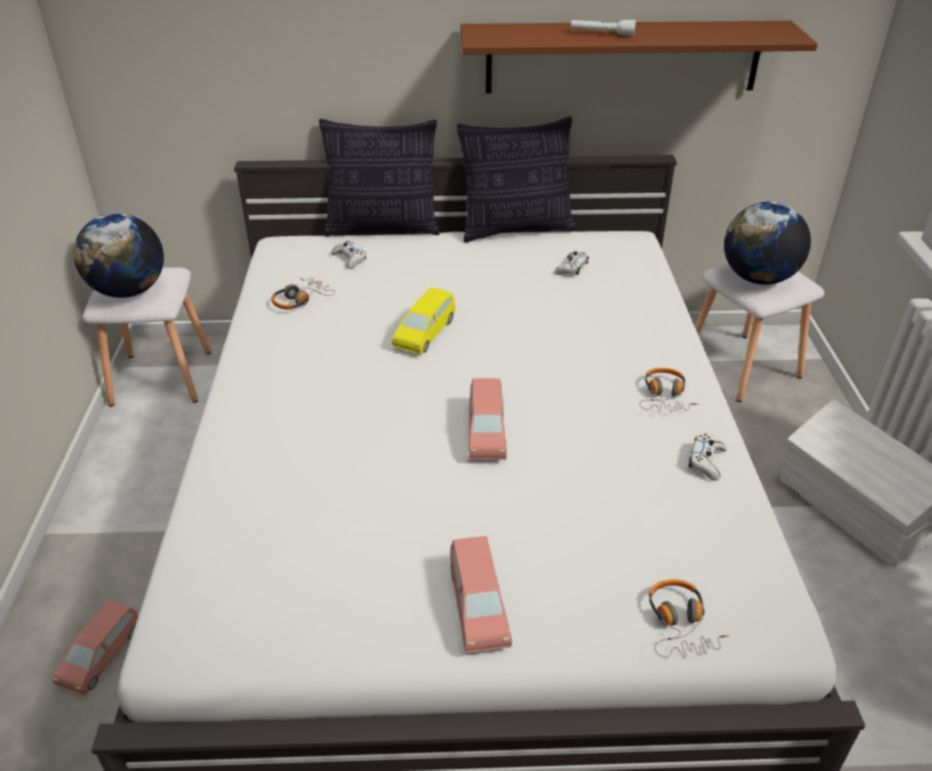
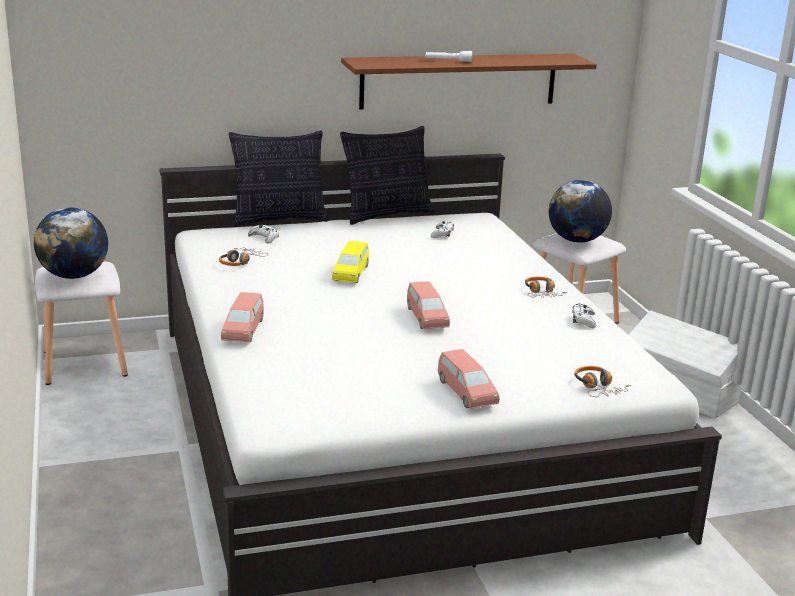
camera: 15 degrees left, 15 degrees down
(101, 656) = (135, 528): pink toy car -> pink toy car (243, 330)

